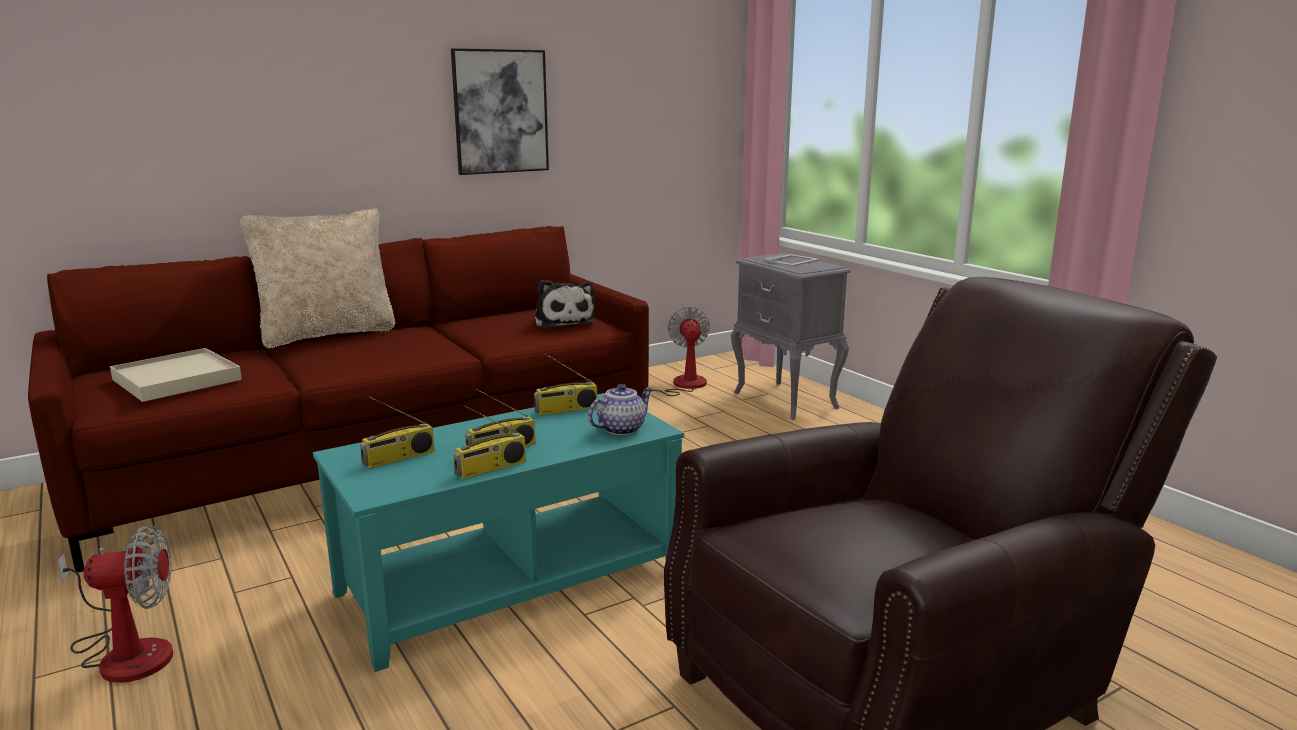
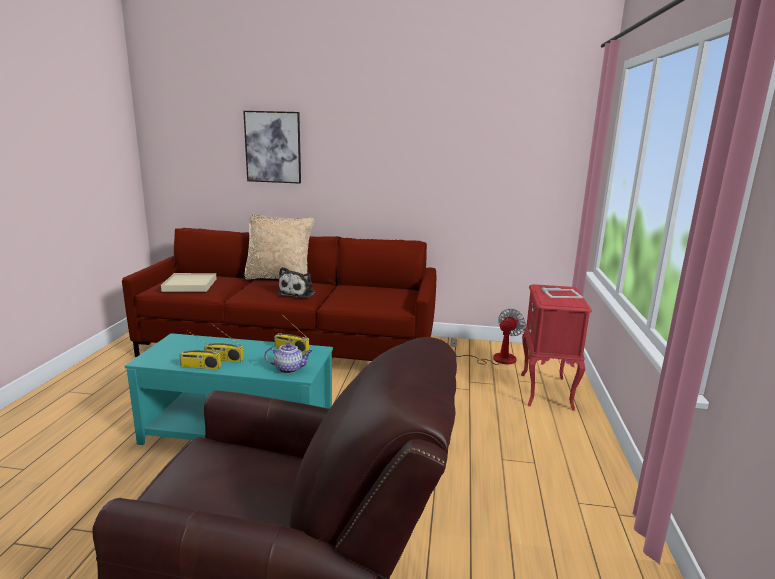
camera: 40 degrees right, 0 degrees up
(126, 652) = (98, 394): fan -> none
(399, 458) = (185, 348): radio -> none
(500, 111) = (408, 170): picture -> picture (273, 147)
(563, 321) = (387, 299): plush toy -> plush toy (298, 293)
(786, 400) = (546, 391): grey nightstand -> red nightstand

